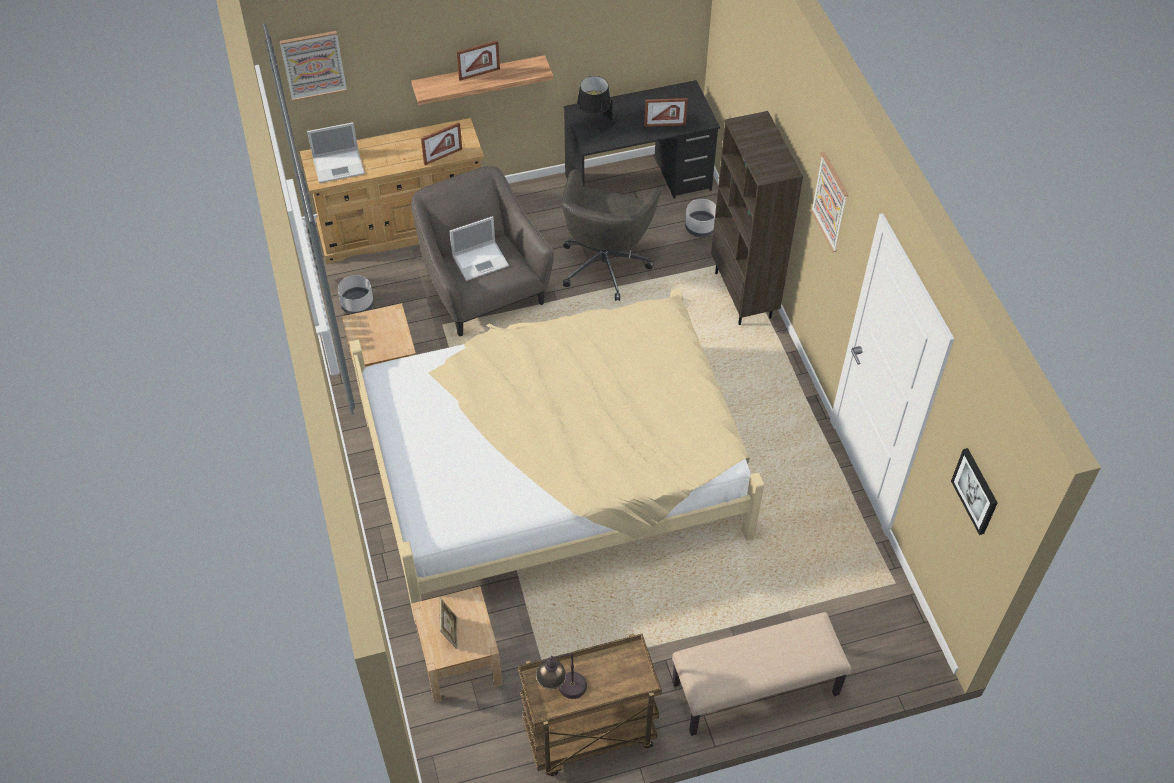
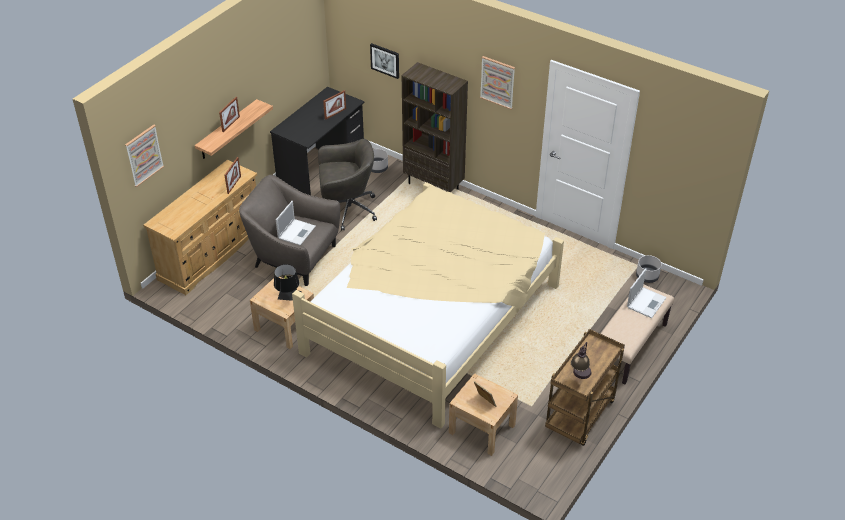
camera: 40 degrees left, 10 degrees down
(339, 166) = (177, 219): laptop -> laptop (646, 302)
(357, 304) = (229, 304): grey planter -> grey planter (647, 276)
(595, 124) = (297, 131): black table lamp -> black table lamp (288, 298)
(605, 264) = (347, 210): grey office chair -> grey office chair turned 75 degrees counterclockwise
(976, 491) = (687, 162): picture -> picture (385, 60)

